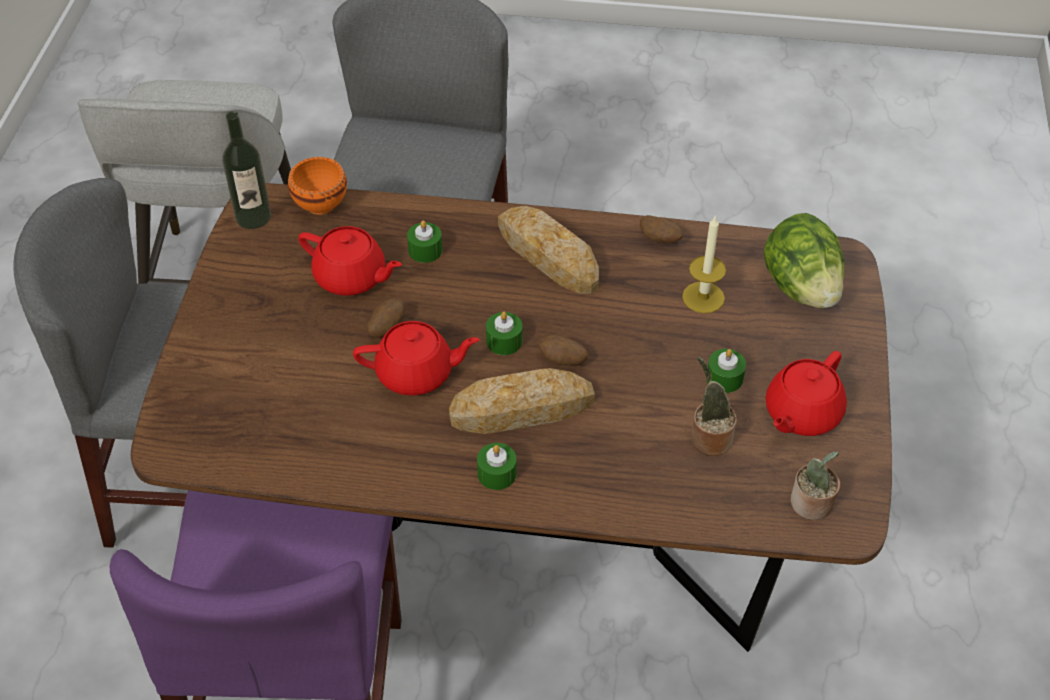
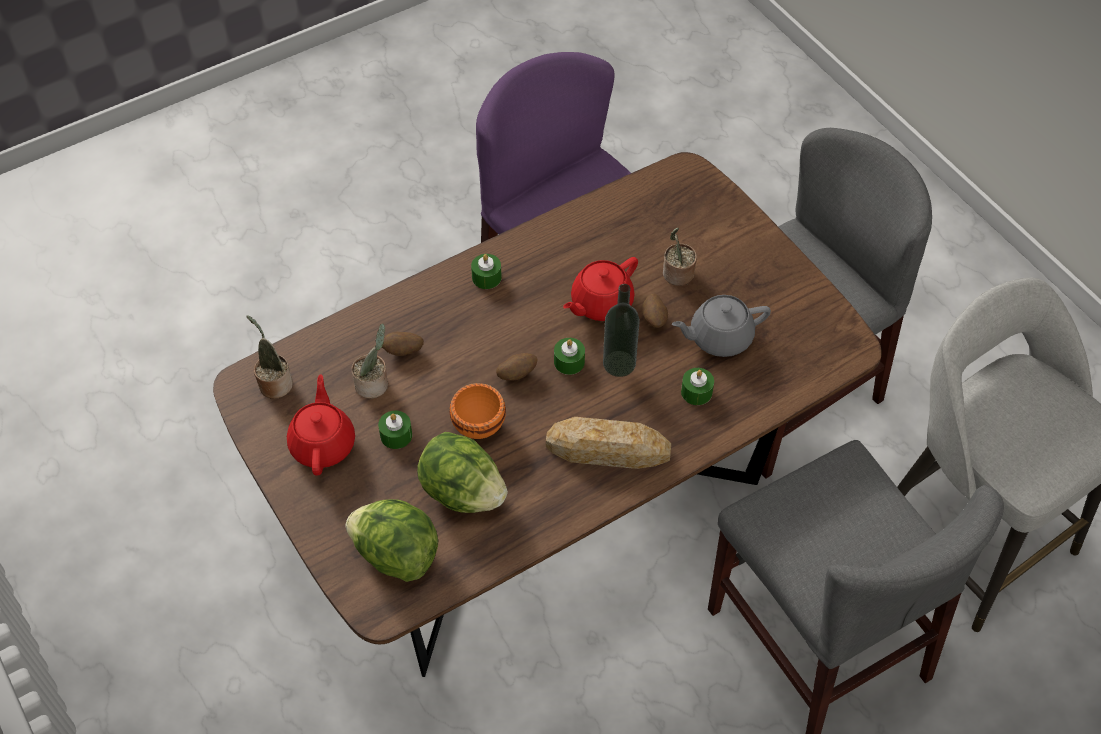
camera: 140 degrees right, 5 degrees up
(253, 217) = (841, 335): bottle -> bottle (619, 363)
(316, 352) = (677, 275): none -> potted plant
(319, 204) = (813, 376): orange bowl -> orange bowl (480, 425)
(351, 277) = (719, 337): red teapot -> grey teapot
(522, 409) = (510, 324): bread -> none
(660, 240) = (538, 523): potato -> potato (403, 351)
(703, 297) = (463, 492): candle -> lettuce

